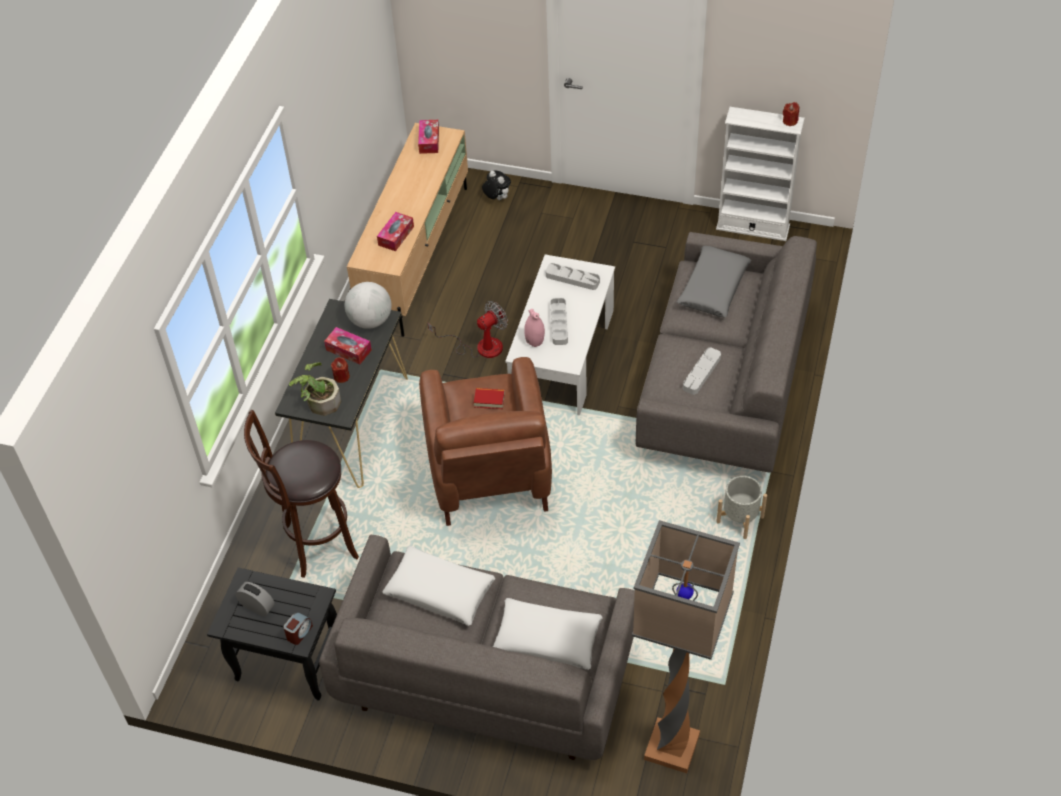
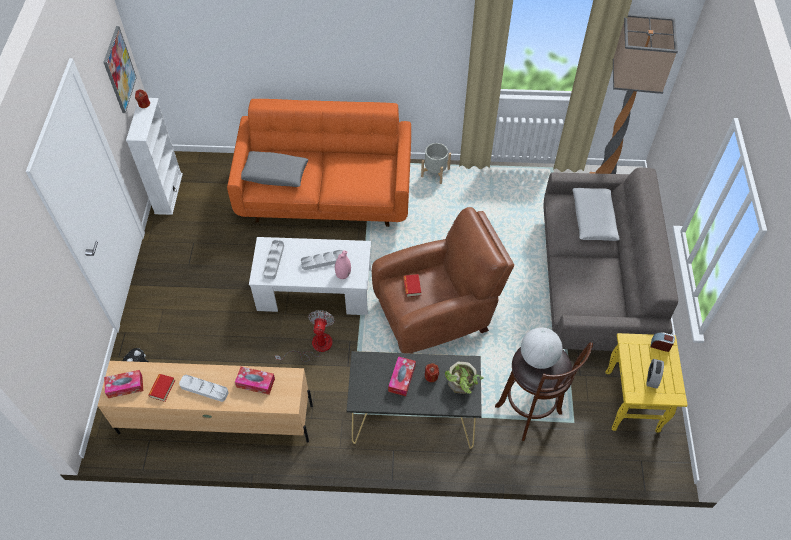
camera: 105 degrees left, 5 degrees up
(286, 664) = (633, 403): black side table -> yellow side table
(370, 320) = (366, 371): globe -> globe (538, 358)
(416, 167) = (162, 388): none -> book
(440, 591) = (582, 282): white pillow -> none
(480, 346) = (315, 346): fan -> fan turned 60 degrees clockwise
(701, 373) = (357, 171): grey tray -> grey tray (204, 389)
(723, 385) = (326, 193): grey sofa -> orange sofa
(800, 66) = (119, 70): none -> picture

